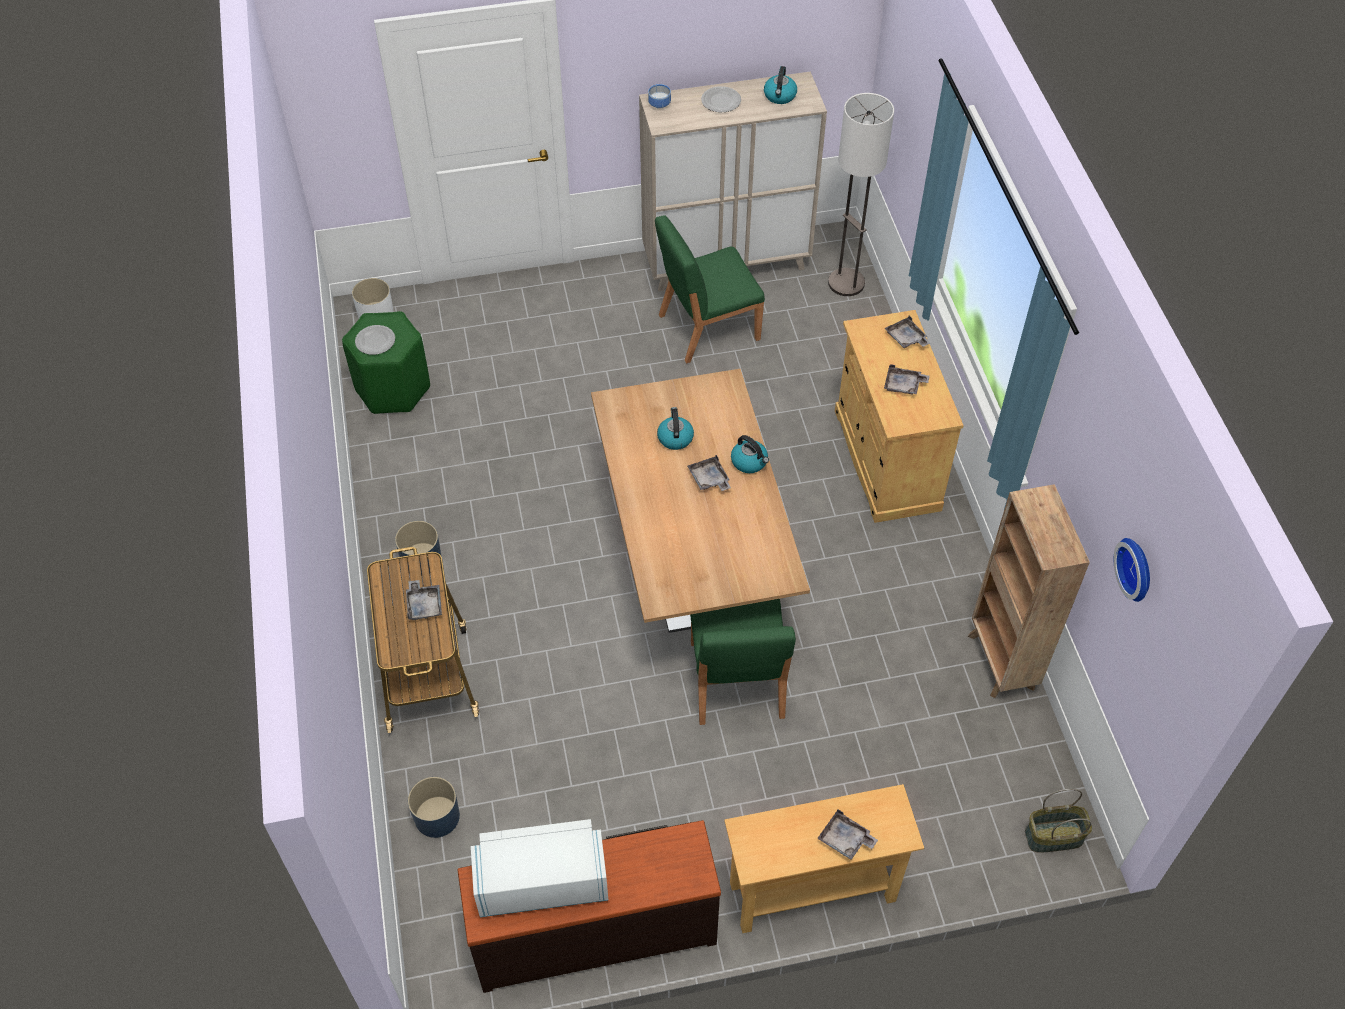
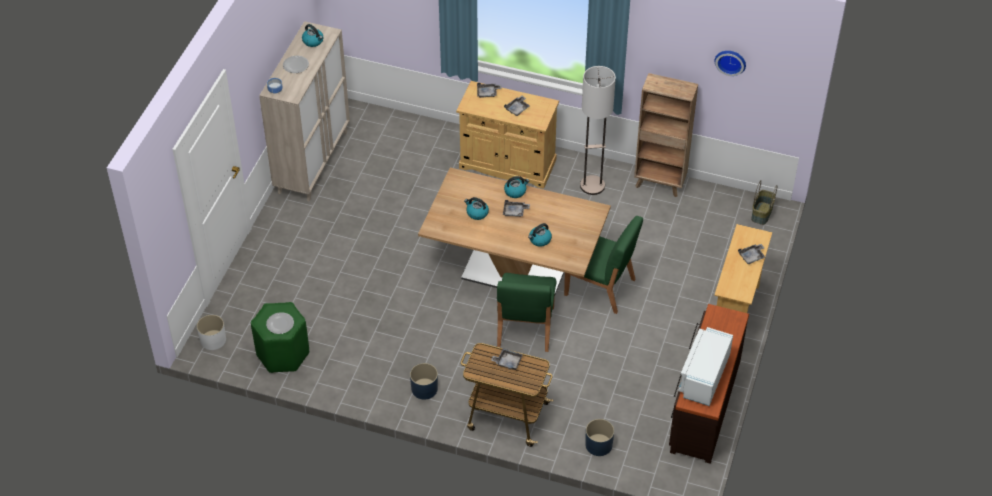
camera: 60 degrees left, 5 degrees down
(675, 533) = (539, 240): none -> kettle
(707, 327) = (355, 192): green chair -> green chair (525, 327)
(846, 283) = (372, 120): floor lamp -> floor lamp (592, 185)

